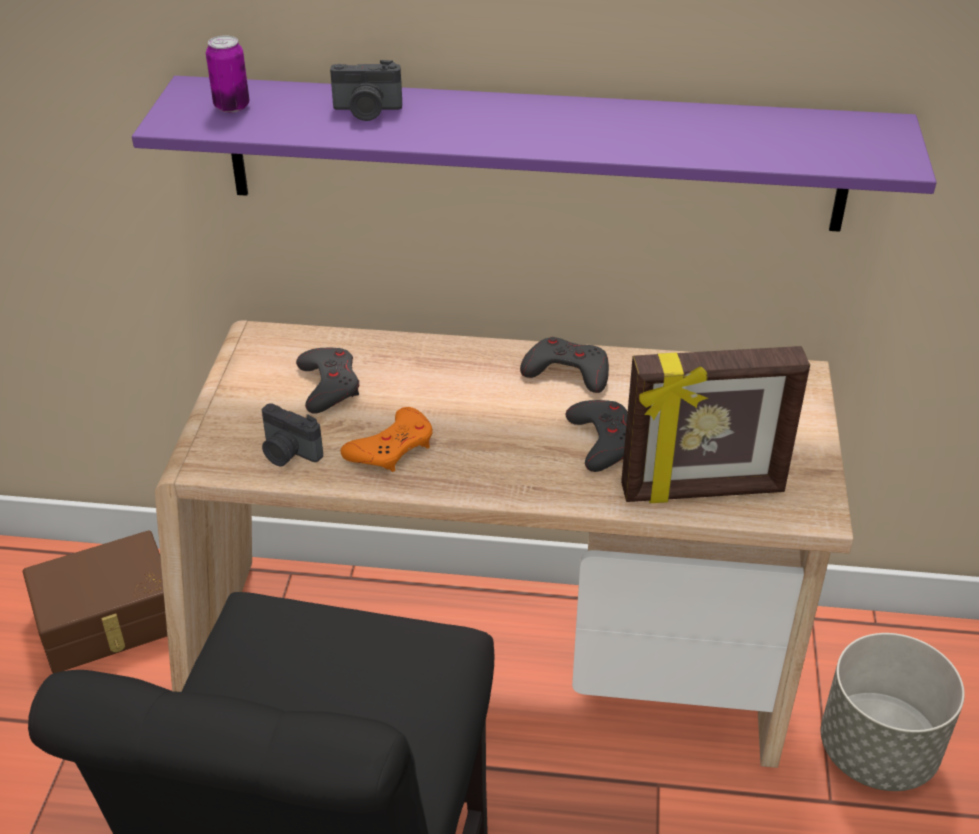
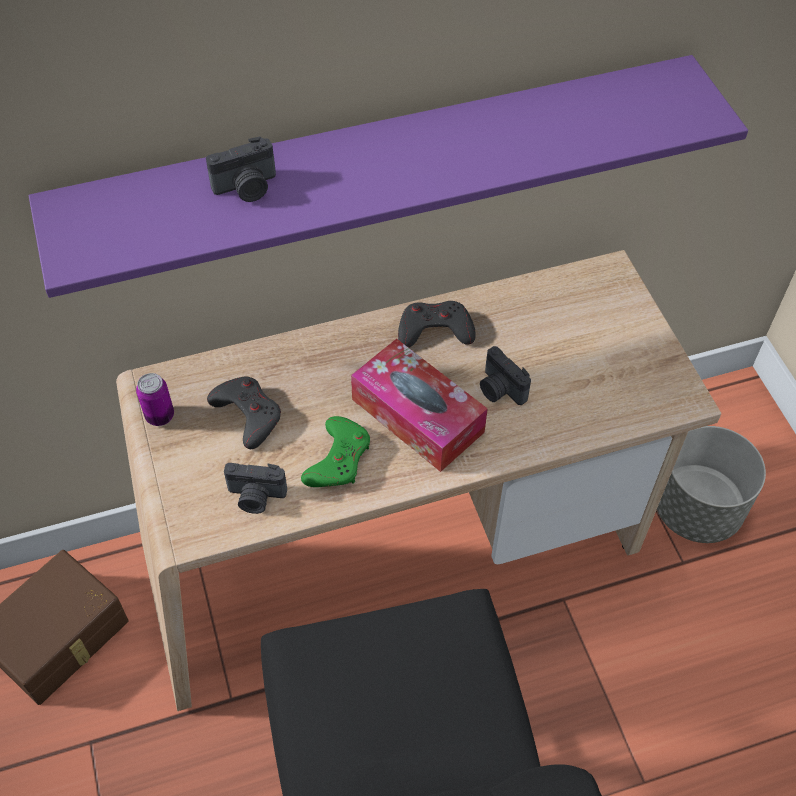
camera: 25 degrees left, 15 degrees up
(232, 106) = (116, 221): can -> can (160, 416)
(392, 447) = (338, 458): orange game controller -> green game controller
(499, 437) = (417, 415): none -> tissue box
(603, 441) = (499, 389): grey game controller -> camera
(703, 491) = (597, 410): picture frame -> none

